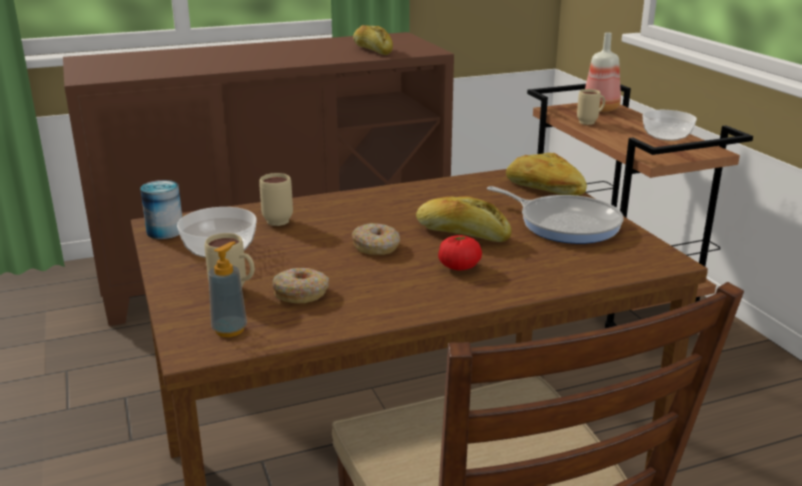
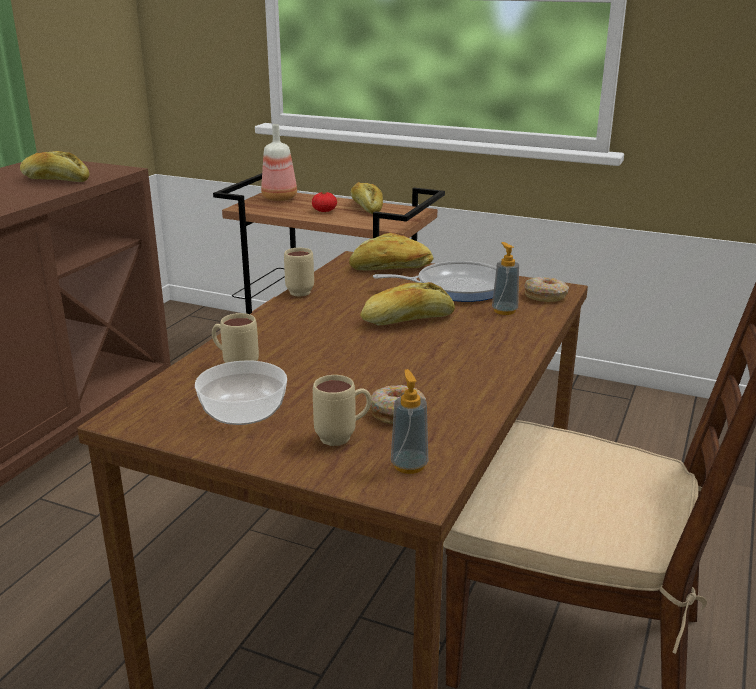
camera: 45 degrees left, 0 degrees up
(165, 231) = (148, 421): can -> none
(376, 247) = (370, 354): donut -> donut (545, 296)
(459, 267) = (458, 343): tomato -> tomato (324, 211)
(562, 258) = (504, 311): none -> soap dispenser
(590, 122) = (293, 211): beige mug -> beige mug (302, 291)
(666, 136) = (367, 207): bowl -> bread

